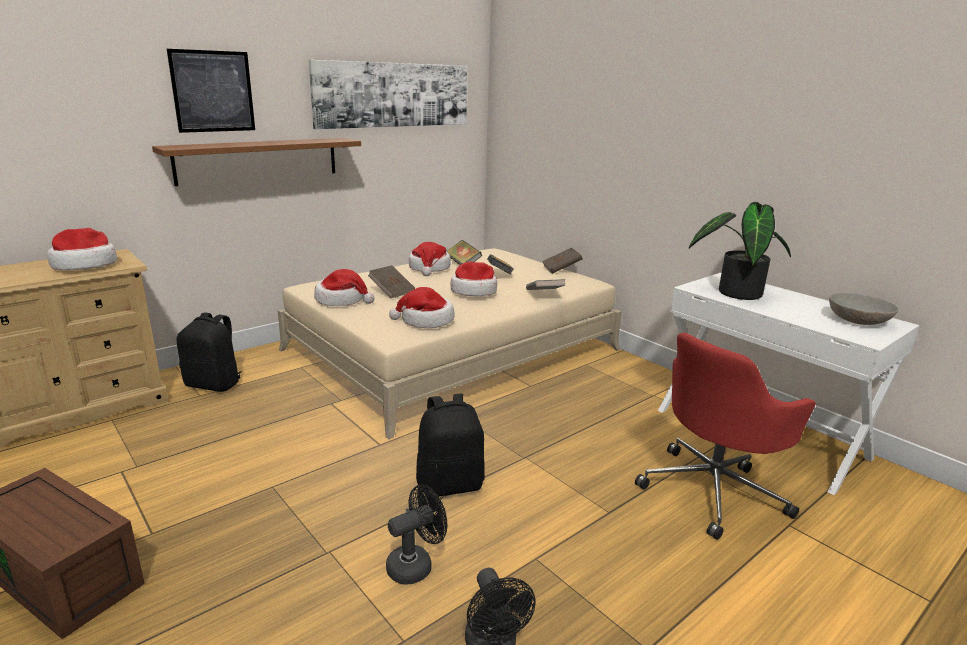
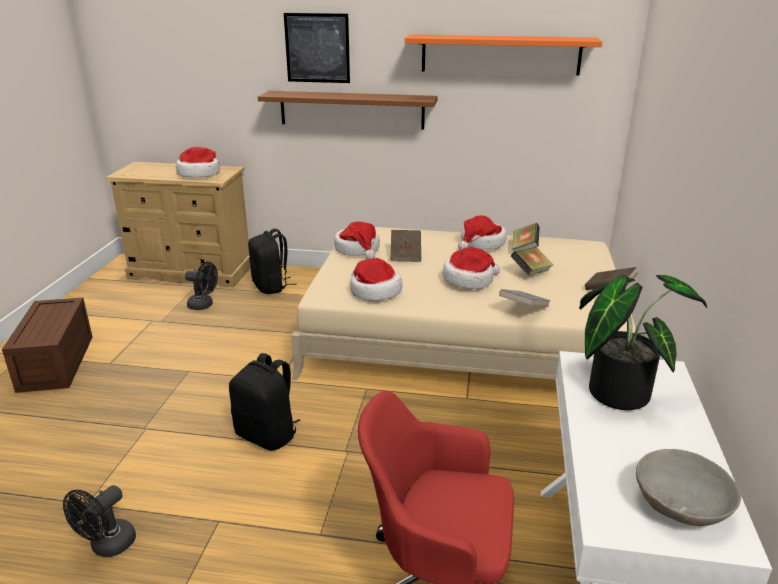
camera: 50 degrees right, 5 degrees up
(393, 95) = (500, 54): picture -> orange shelf
(416, 565) = (162, 469): black fan -> black fan (204, 305)

